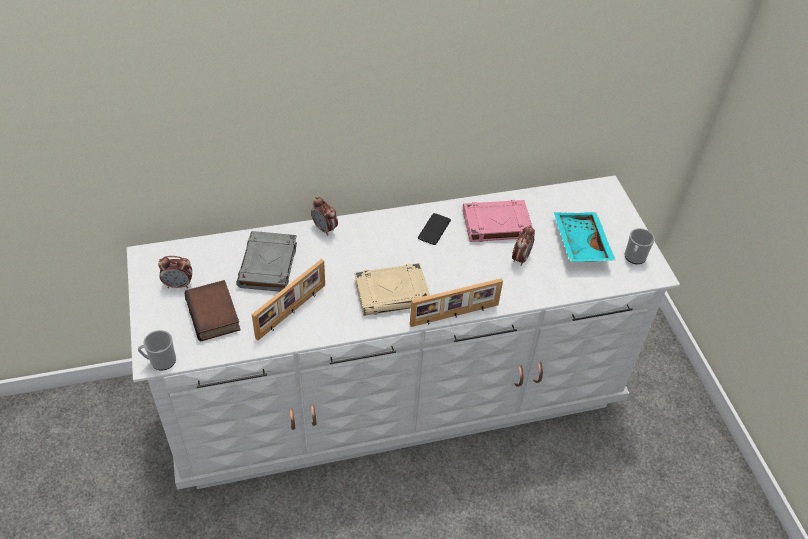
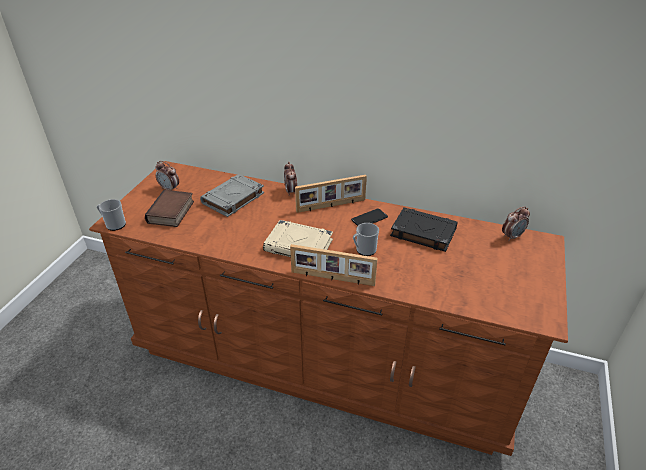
camera: 35 degrees right, 10 degrees down
(292, 312) = (220, 230): picture frame -> picture frame (331, 206)
(395, 392) = (323, 357): white dresser -> brown dresser
(495, 224) = (422, 232): pink book -> black book
(520, 258) = (423, 262): alarm clock -> alarm clock (512, 236)
(579, 244) = (486, 271): turquoise tray -> none
(634, 258) = (533, 301): mug -> mug (364, 250)

